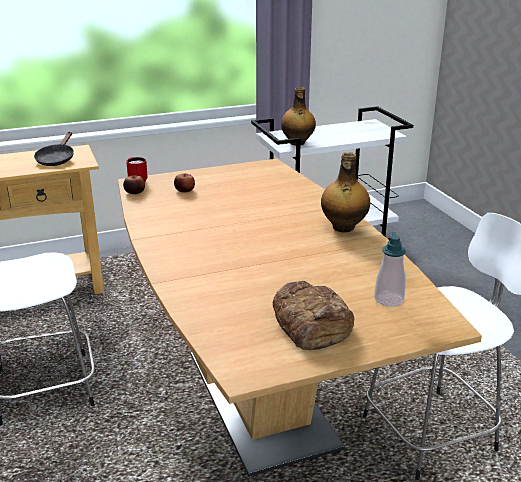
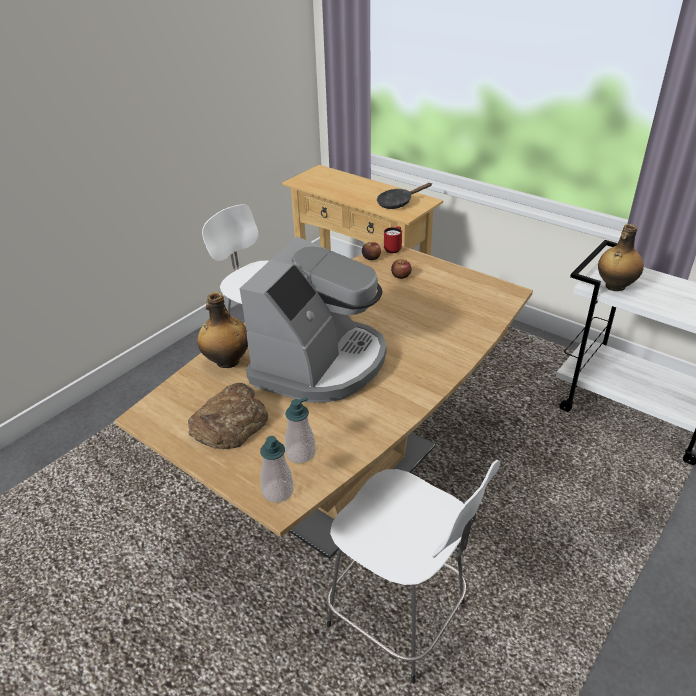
camera: 60 degrees right, 10 degrees up
(269, 257) = (320, 363): none -> coffee machine
(343, 228) = (418, 382): bottle -> bottle (227, 362)
(430, 323) = (278, 491): none -> soap dispenser

